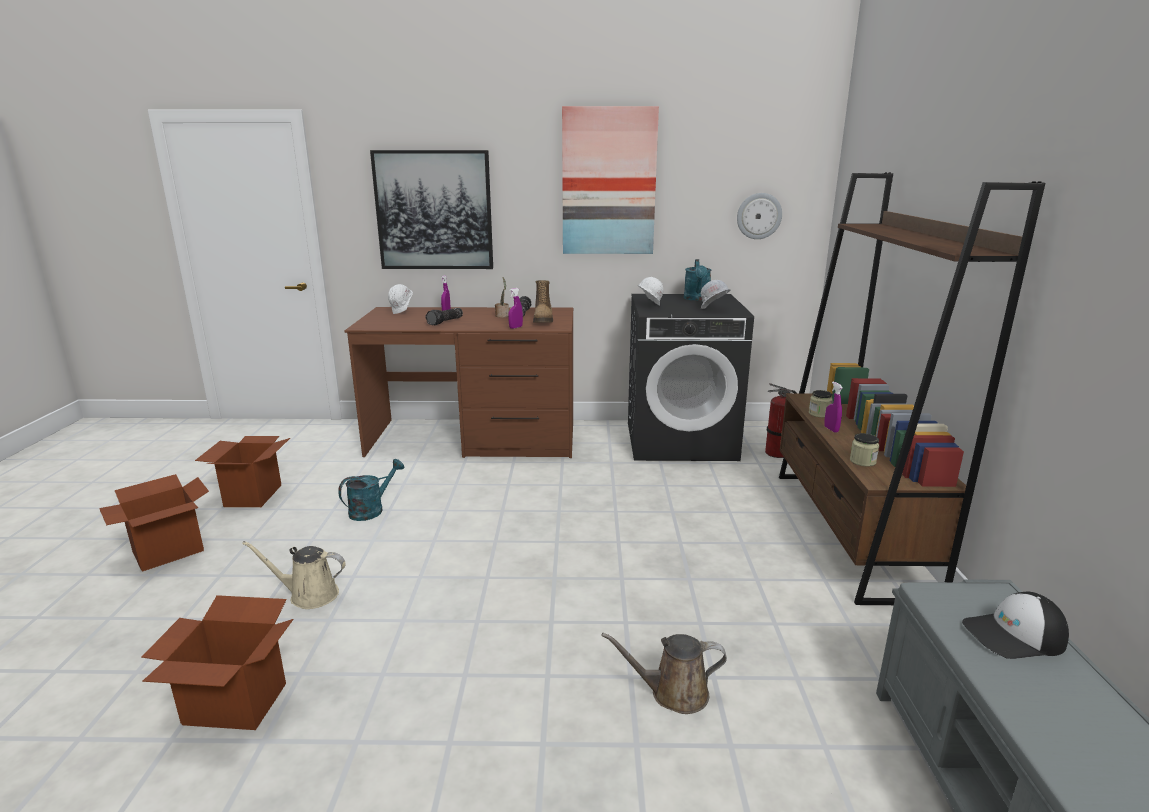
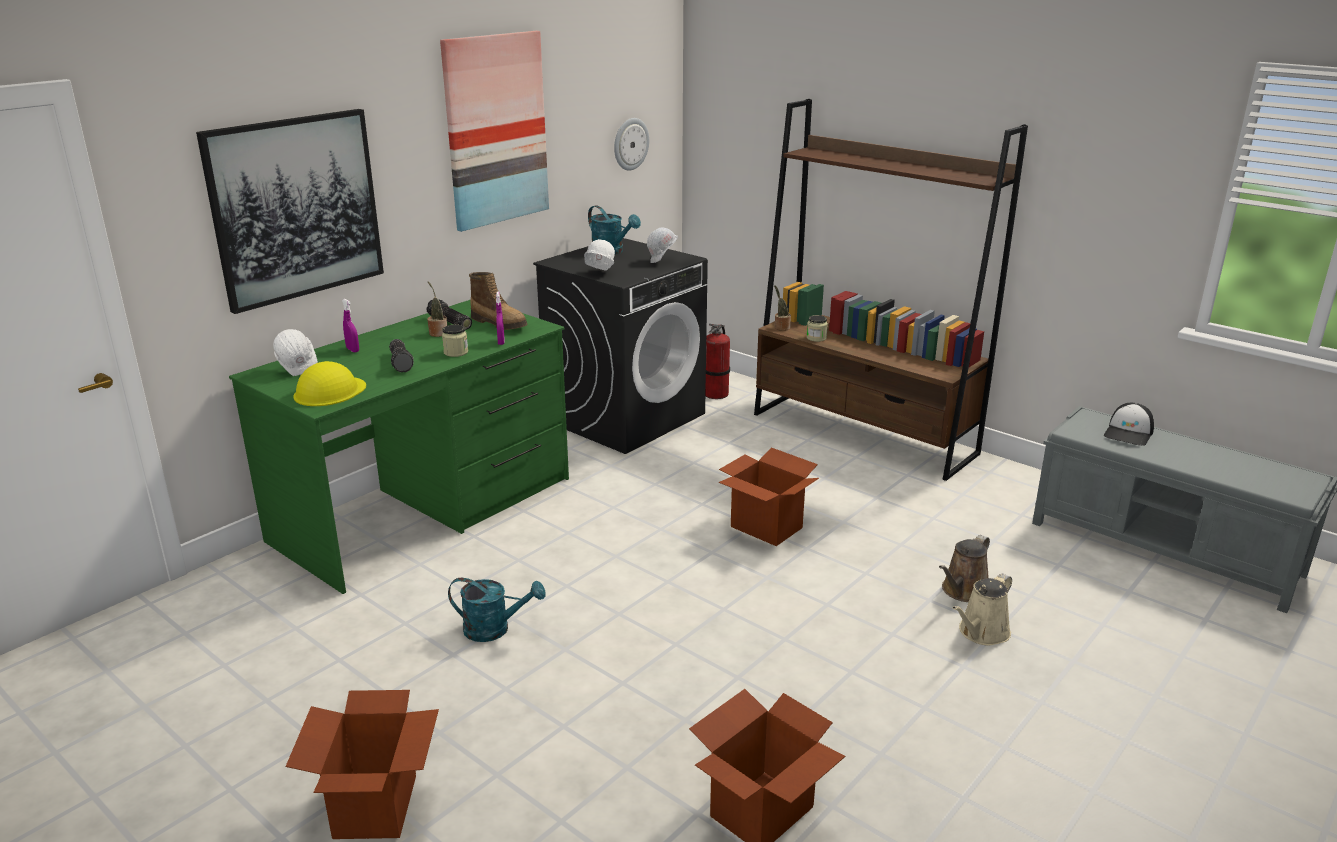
camera: 50 degrees left, 5 degrees up
(253, 495) = (316, 704): cardboard box -> cardboard box (766, 527)
(309, 595) = (624, 720): beige watering can -> beige watering can (981, 633)
(371, 509) = (495, 629): turquoise watering can -> turquoise watering can turned 105 degrees clockwise
(383, 323) = (329, 391): none -> yellow hard hat
(474, 438) = (425, 509): brown desk -> green desk
(806, 398) = (781, 327): none -> potted plant
(831, 429) = (848, 348): purple spray bottle -> none
(862, 461) = (912, 365): jar -> jar (456, 352)

